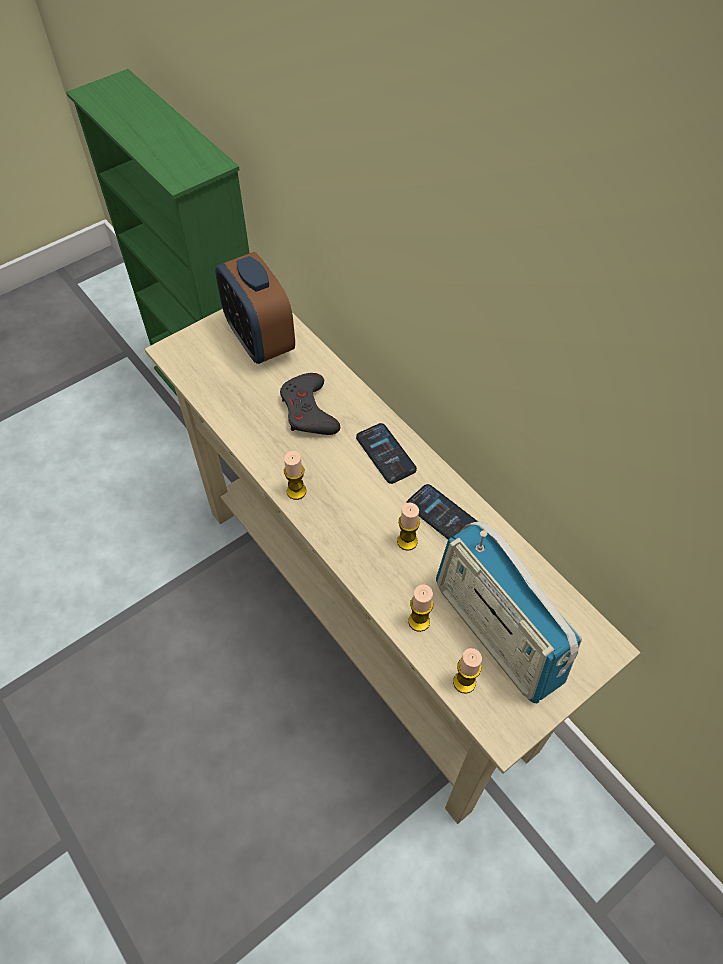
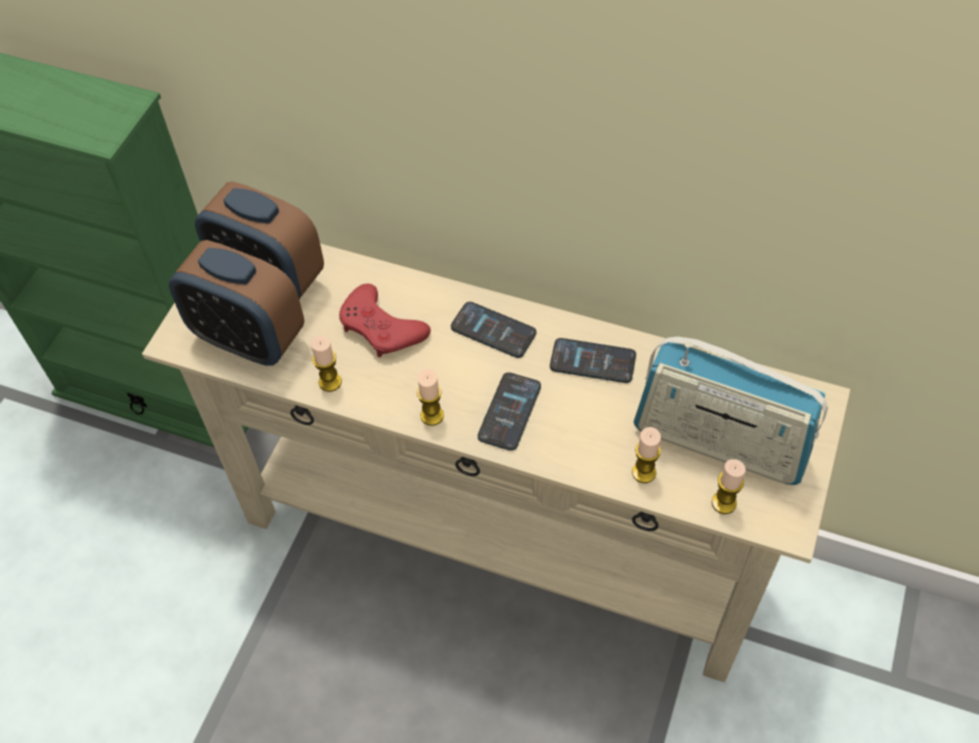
camera: 30 degrees left, 0 degrees up
(216, 373) = (249, 339): none -> alarm clock
(309, 411) = (381, 328): grey game controller -> red game controller
(353, 519) = (509, 412): none -> phone
(407, 541) = (577, 404): candle -> candle (330, 382)

